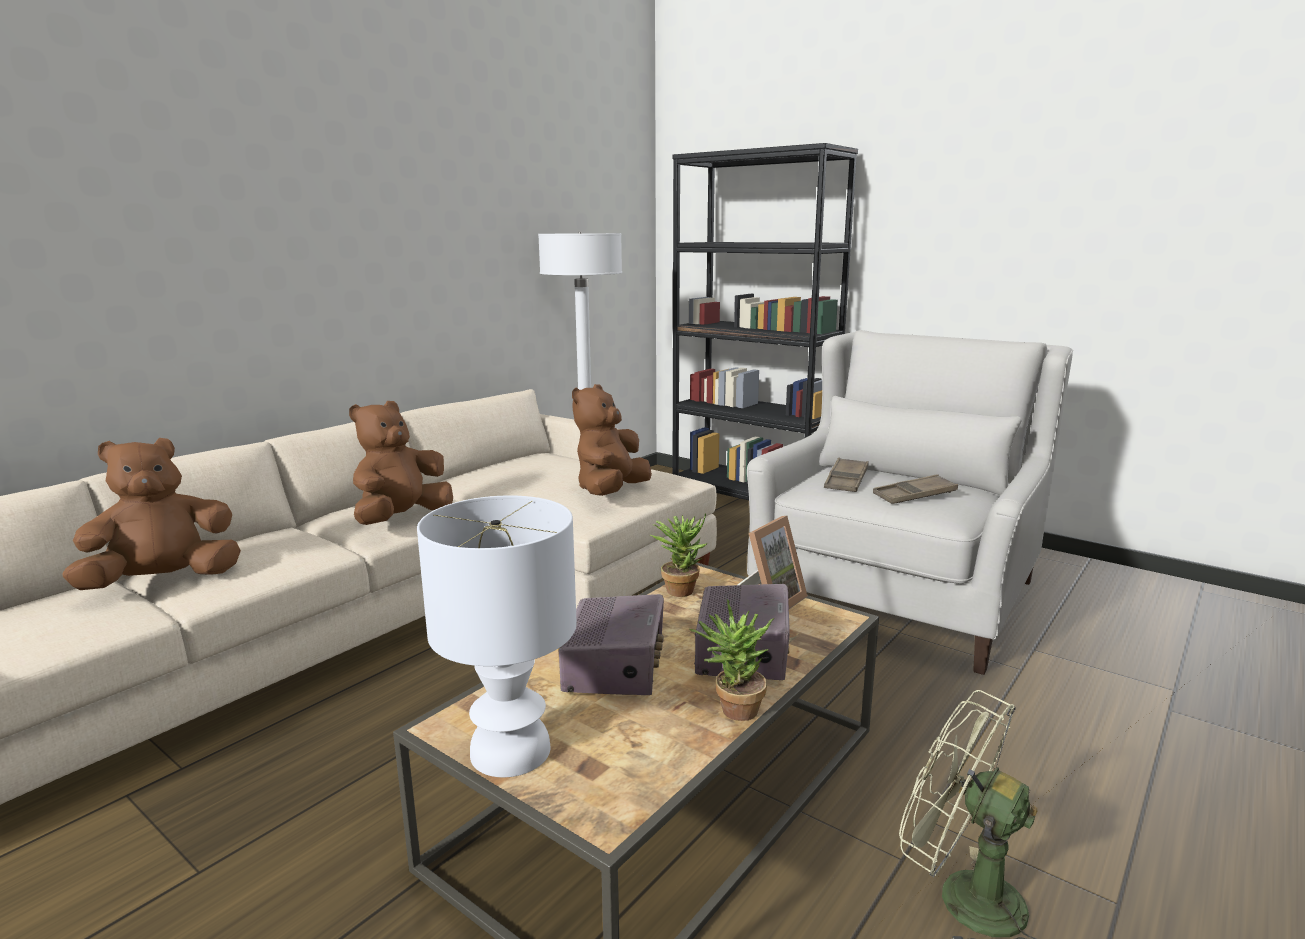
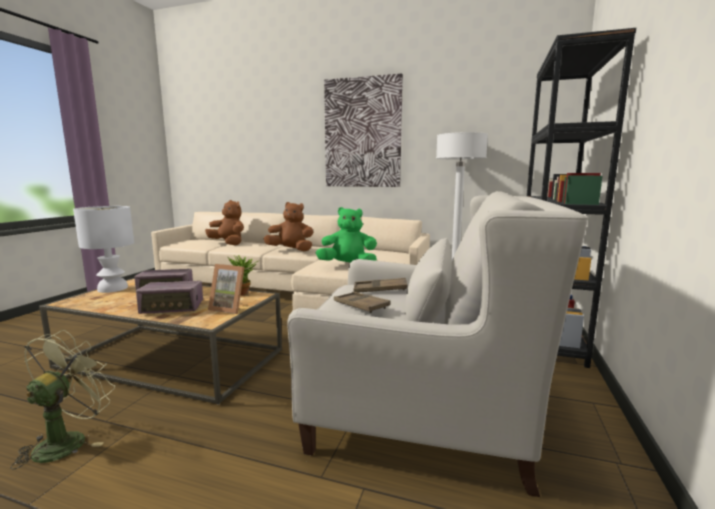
camera: 70 degrees right, 5 degrees down
(387, 219) = (362, 133): none -> picture
(611, 492) = (348, 265): brown plush toy -> green plush toy
(732, 710) = (122, 310): potted plant -> none

